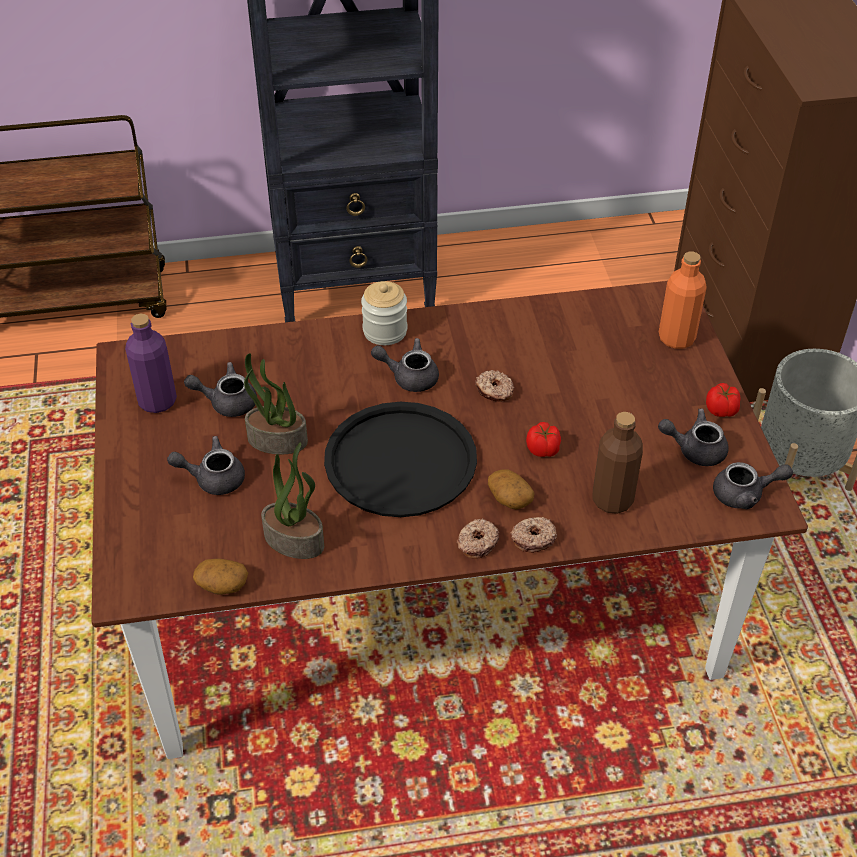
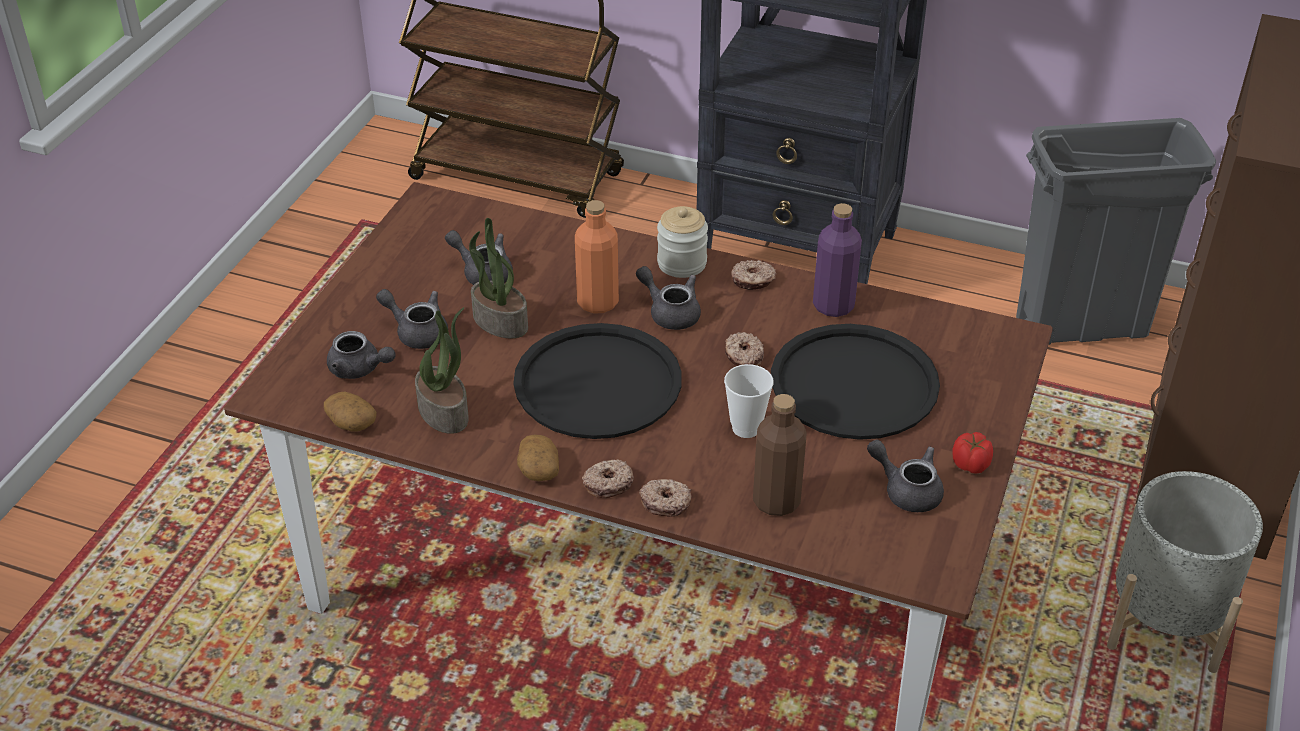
camera: 30 degrees right, 5 degrees down
(157, 401) = (423, 249): purple bottle -> purple bottle (833, 305)
(451, 325) = (753, 281): none -> donut
(509, 498) = (673, 457): potato -> potato (538, 469)
(543, 450) = (746, 428): tomato -> cup
(591, 380) = (854, 383): none -> black tray
(597, 268) = (1082, 327): none -> grey trash can
(676, 338) = (982, 378): orange bottle -> orange bottle (597, 302)
(745, 494) = (924, 554): grey teapot -> grey teapot (360, 369)

